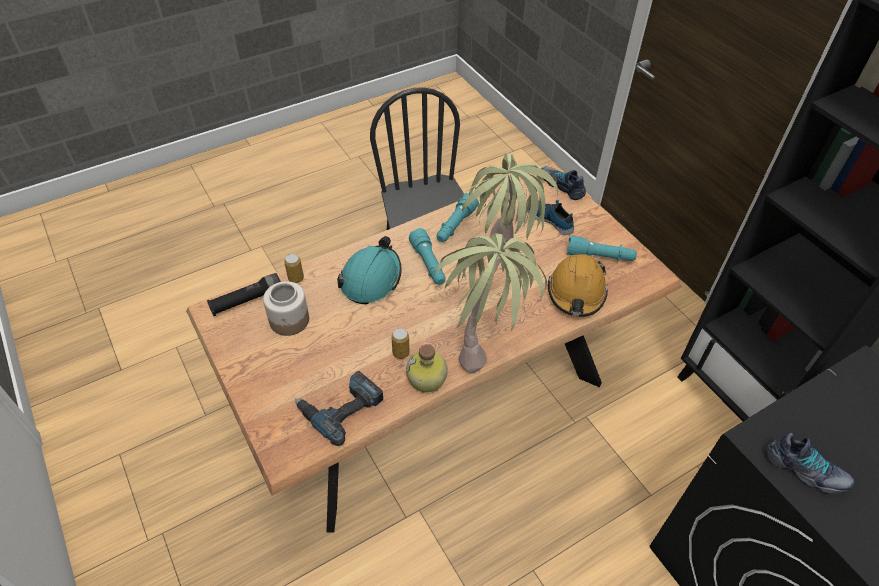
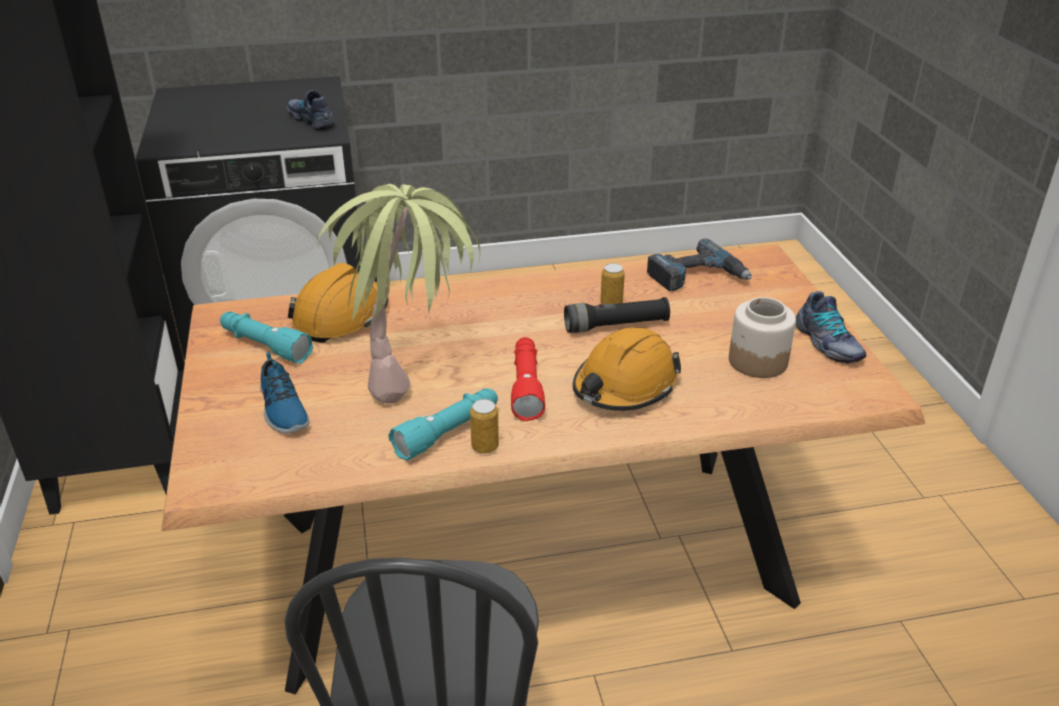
camera: 160 degrees left, 15 degrees down
(247, 301) = (825, 395): black flashlight -> black flashlight (616, 326)
(296, 278) = (746, 409): can -> can (485, 446)
(371, 278) = (624, 386): turquoise hard hat -> orange hard hat
(427, 380) = (589, 279): bottle -> none
(428, 264) = (526, 387): turquoise flashlight -> red flashlight
(485, 341) = (499, 295): potted plant -> none
(562, 186) = (200, 459): shoe -> shoe (827, 343)

